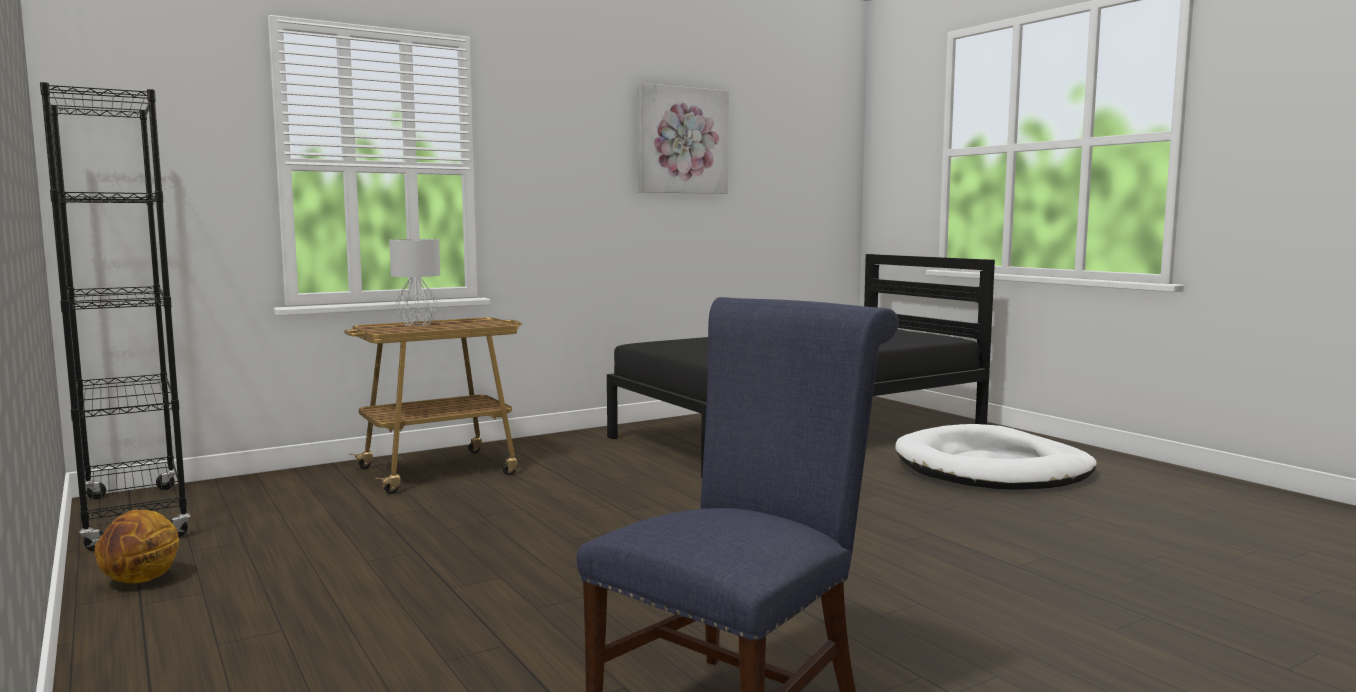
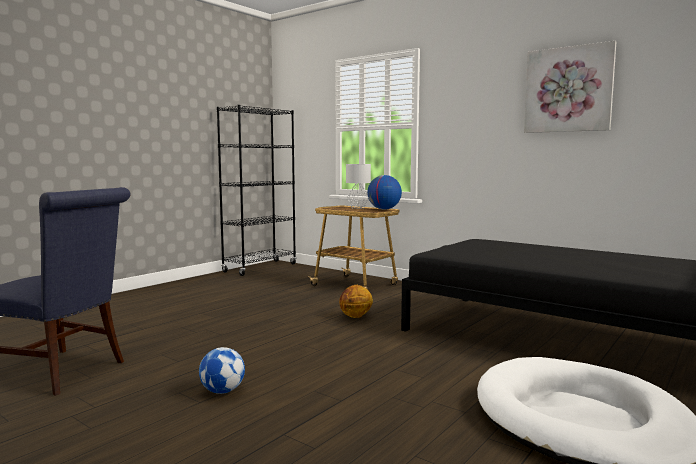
camera: 70 degrees right, 0 degrees up
(141, 580) = (198, 281): basketball -> basketball (355, 317)
(477, 320) = (384, 209): none -> globe
(884, 588) = (222, 391): none -> football

